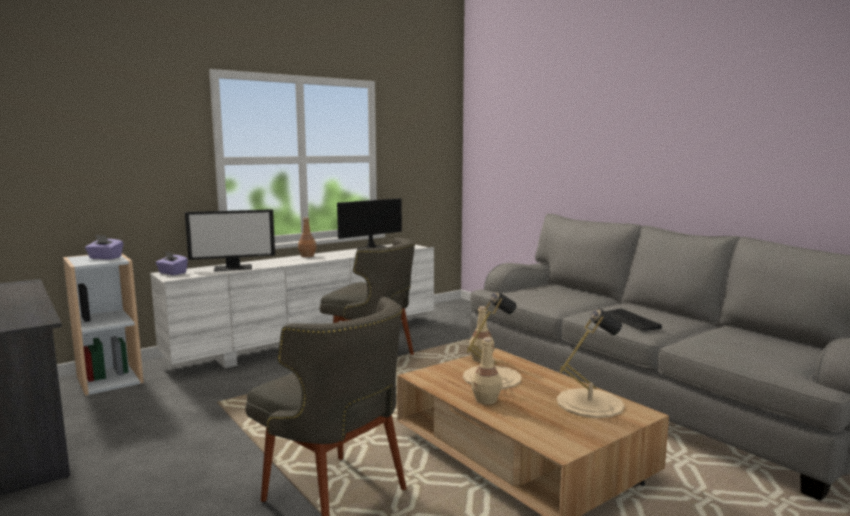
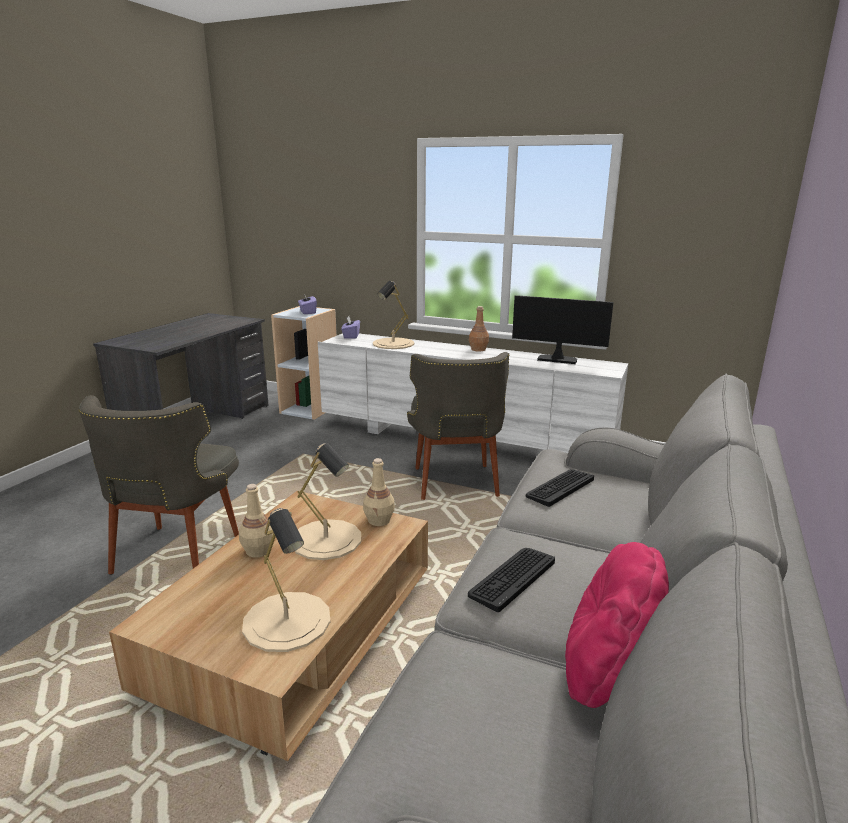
camera: 60 degrees right, 10 degrees up
(233, 267) = (393, 343): monitor -> beige table lamp
(536, 296) = (560, 487): none -> keyboard
(715, 325) = (606, 677): none -> pink pillow

